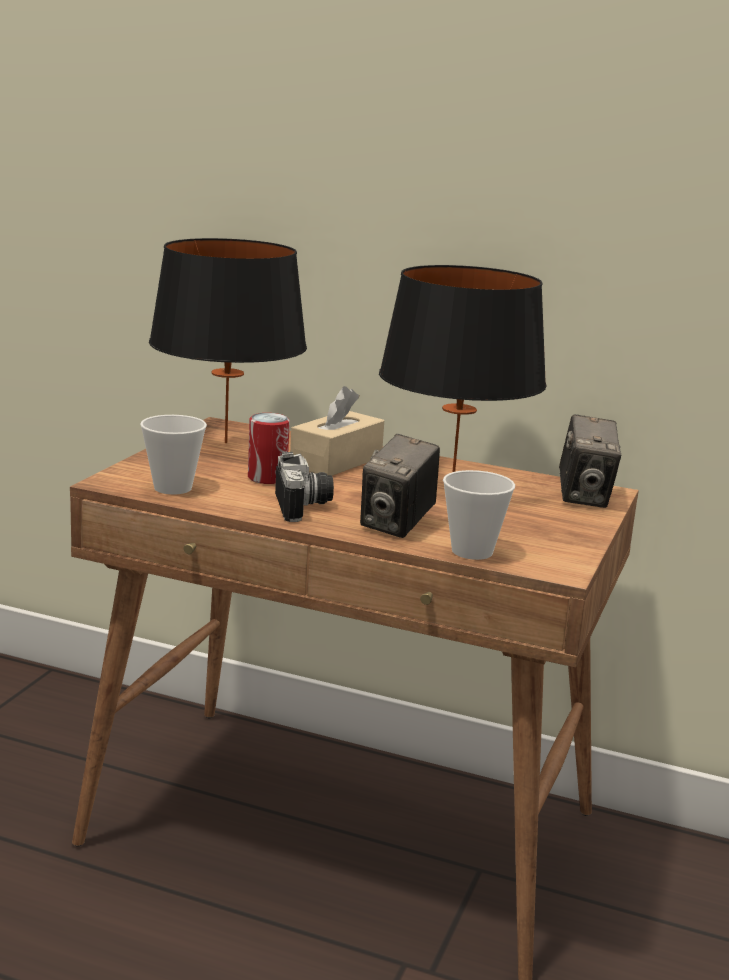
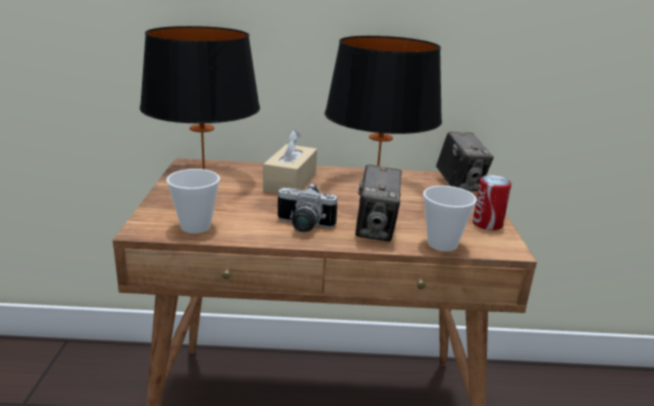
camera: 20 degrees left, 5 degrees up
(267, 478) = (256, 204): can -> can (487, 224)
(305, 507) = (303, 226): camera -> camera turned 135 degrees clockwise

